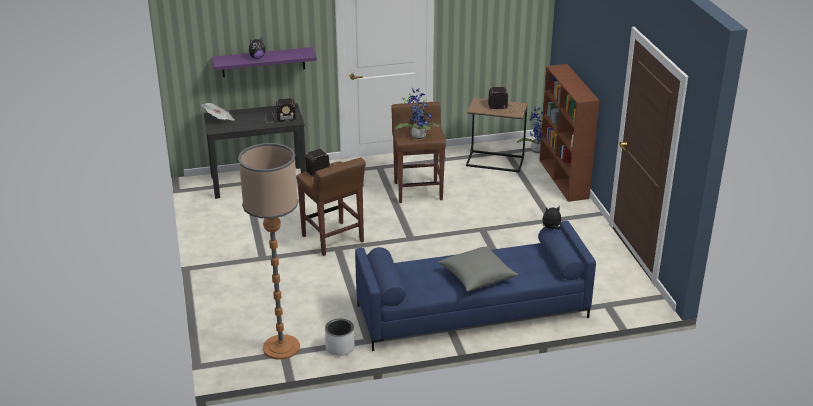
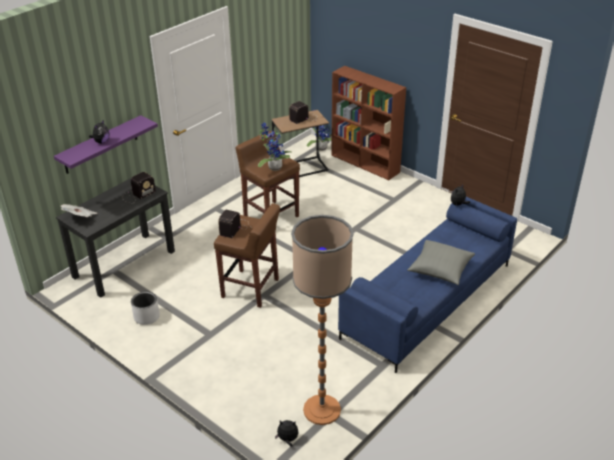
camera: 35 degrees left, 5 degrees up
(232, 354) = (287, 439): none -> plush toy
(340, 347) = (368, 384): white planter -> white planter (146, 317)

